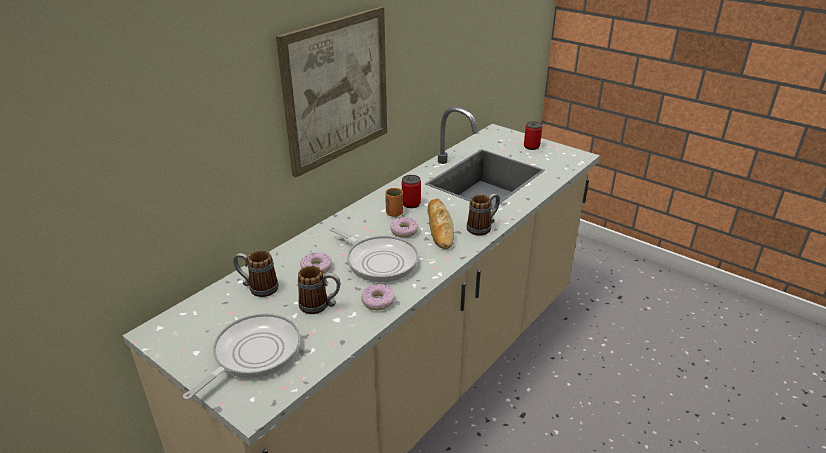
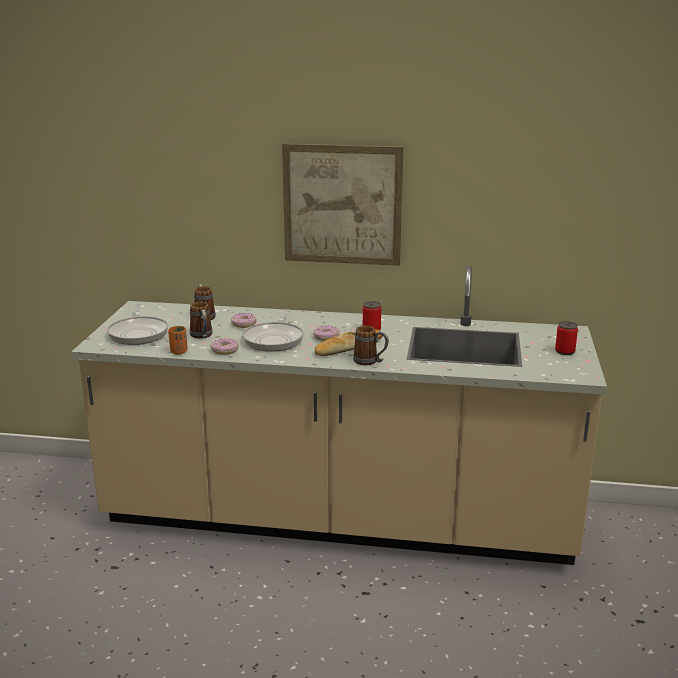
camera: 60 degrees right, 10 degrees down
(253, 354) = (139, 333): frying pan -> frying pan turned 75 degrees clockwise
(394, 213) = (348, 328): orange cup -> orange cup (178, 352)

